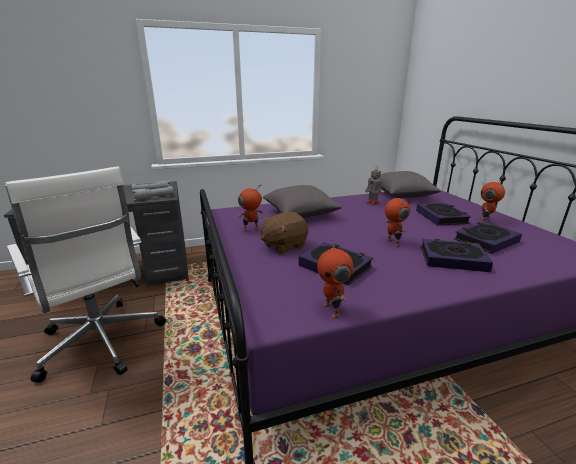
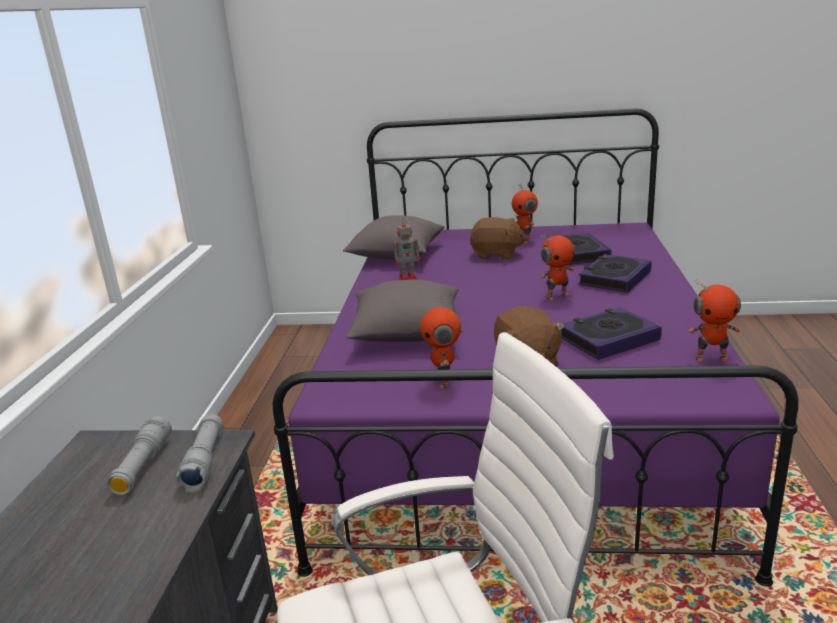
camera: 65 degrees left, 0 degrees up
(392, 243) = (557, 295): toy robot -> toy robot turned 150 degrees clockwise
(441, 217) = (496, 255): book -> brown plush toy

